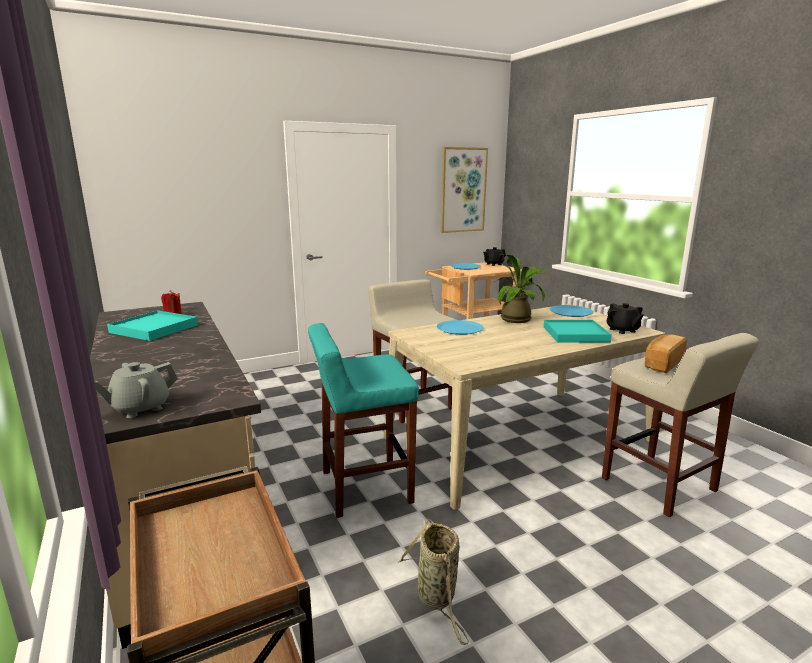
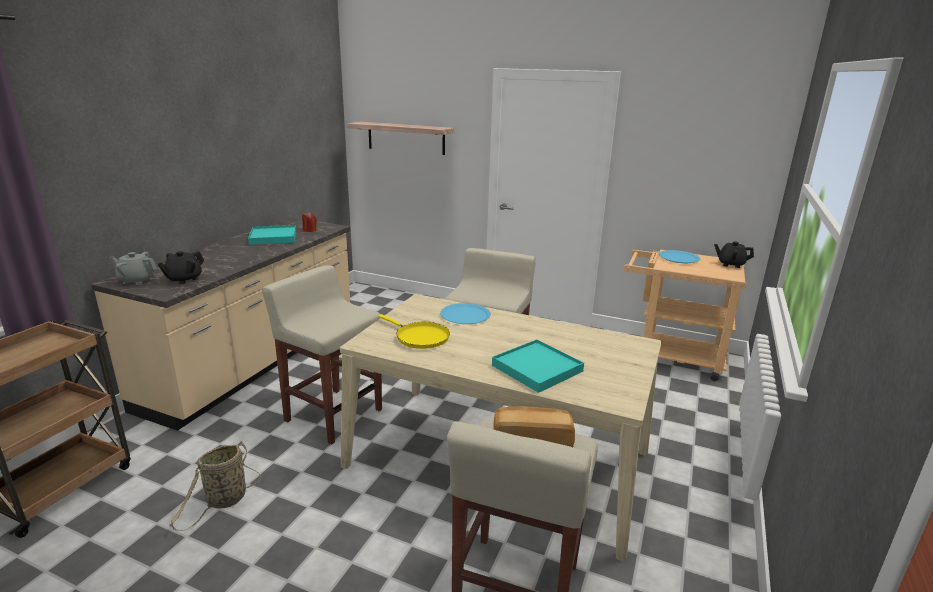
camera: 50 degrees right, 5 degrees up
(184, 199) = (406, 138): none -> shelf
(364, 487) = (333, 414): turquoise stool -> beige stool
(463, 190) = (712, 157): picture -> none
(480, 348) = (419, 337): none -> yellow frying pan
(519, 319) = (543, 330): potted plant -> none
(571, 312) = (624, 348): blue plate -> none
(622, 330) = (600, 391): black teapot -> black teapot (184, 279)

